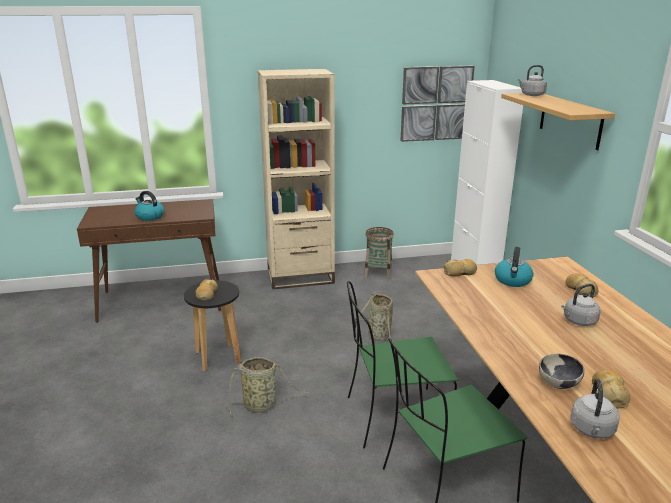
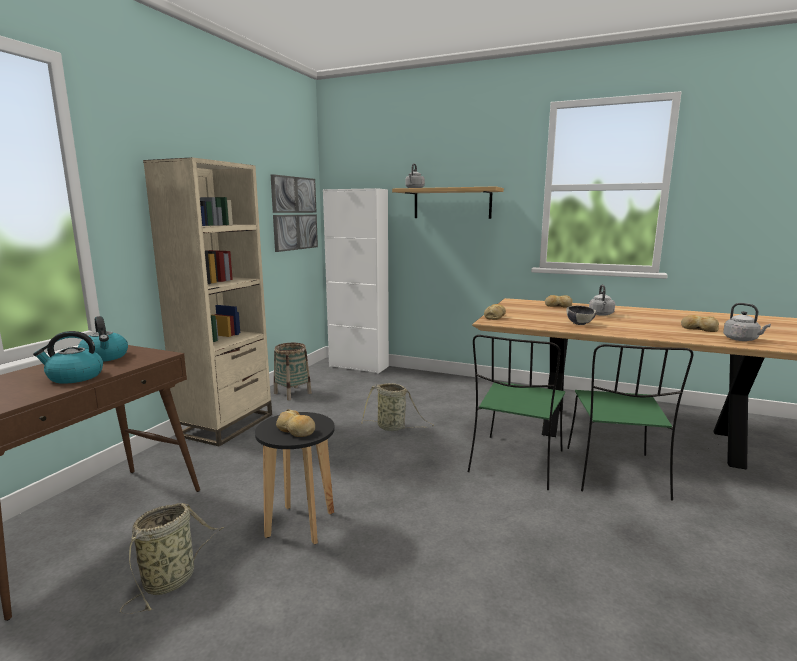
camera: 55 degrees left, 10 degrees down
(262, 405) = (430, 523): basket -> basket (172, 579)
(513, 281) = (526, 311): kettle -> kettle (105, 357)
(558, 384) = (683, 333): bowl -> bowl (580, 323)

